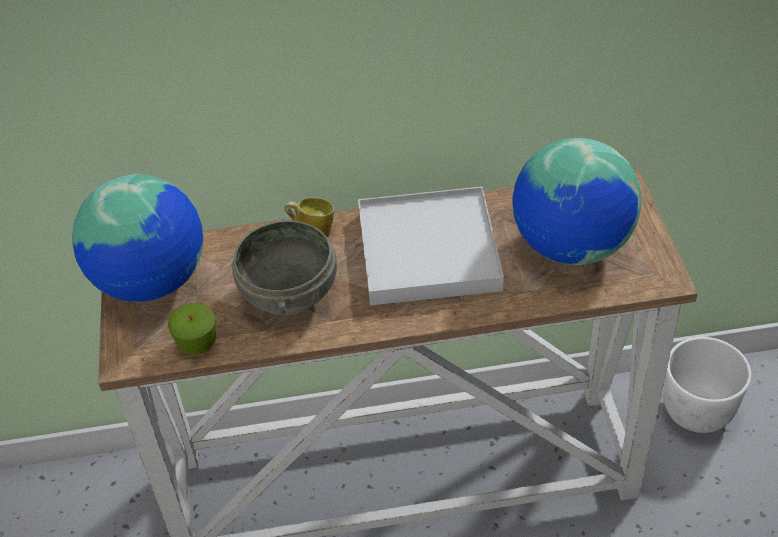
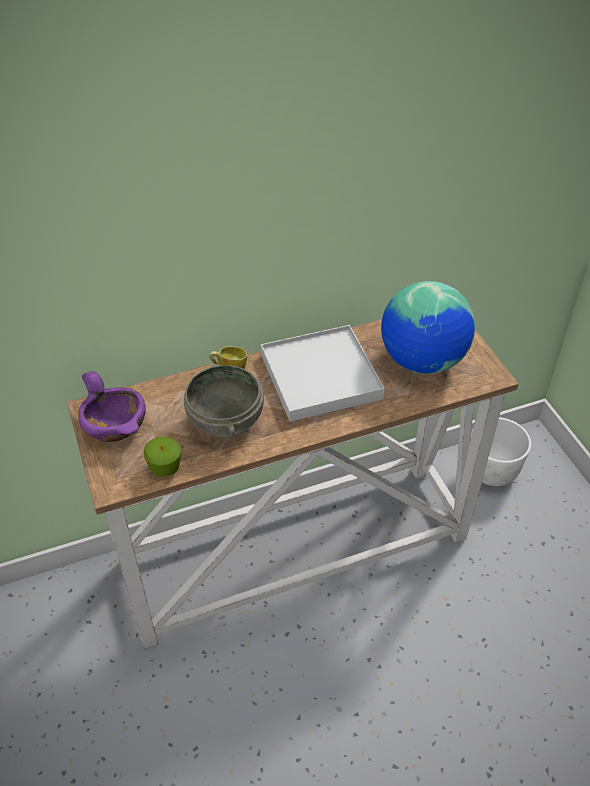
camera: 15 degrees left, 0 degrees up
(152, 282) = (115, 425): globe -> purple bowl

